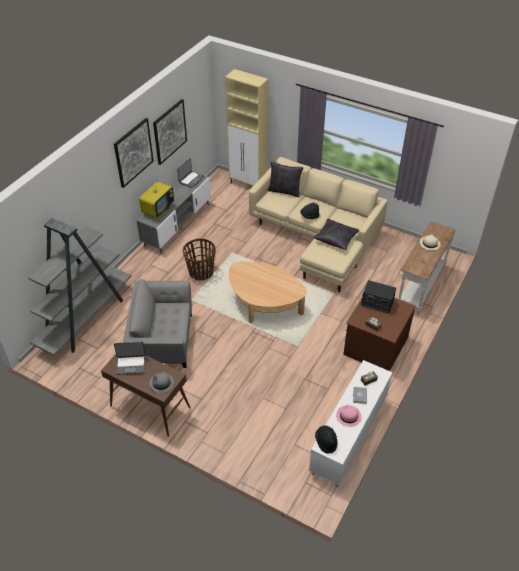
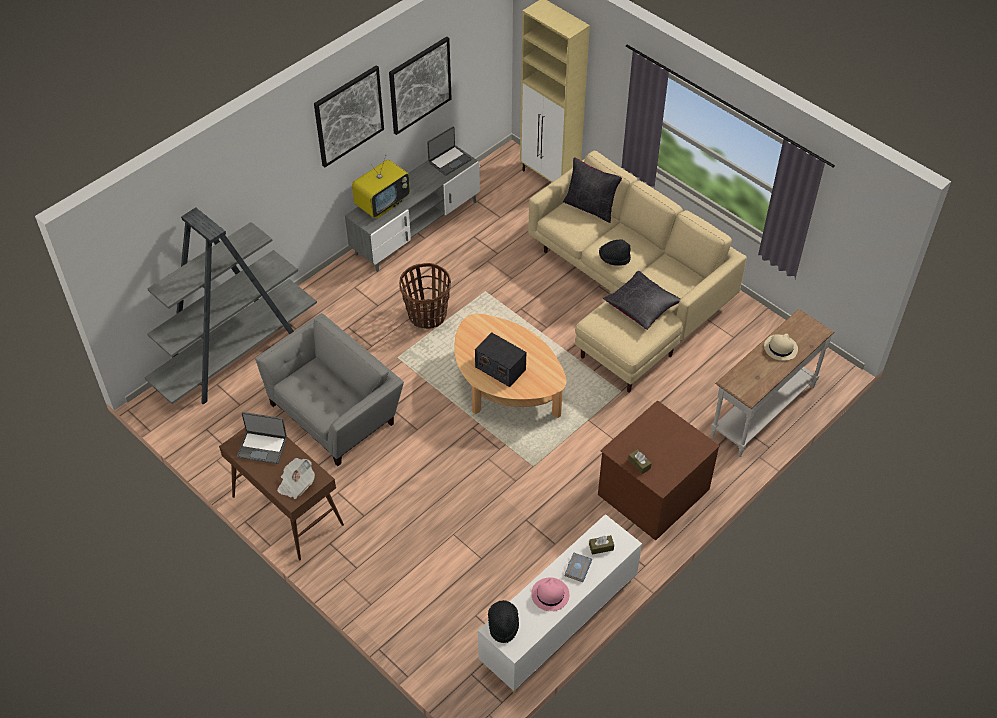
camera: 15 degrees right, 5 degrees up
(161, 383) = (296, 484): grey hat -> newspaper
(162, 340) = (335, 412): grey armchair -> grey armchair turned 120 degrees clockwise
(377, 303) = (660, 428): radio -> radio (500, 368)

